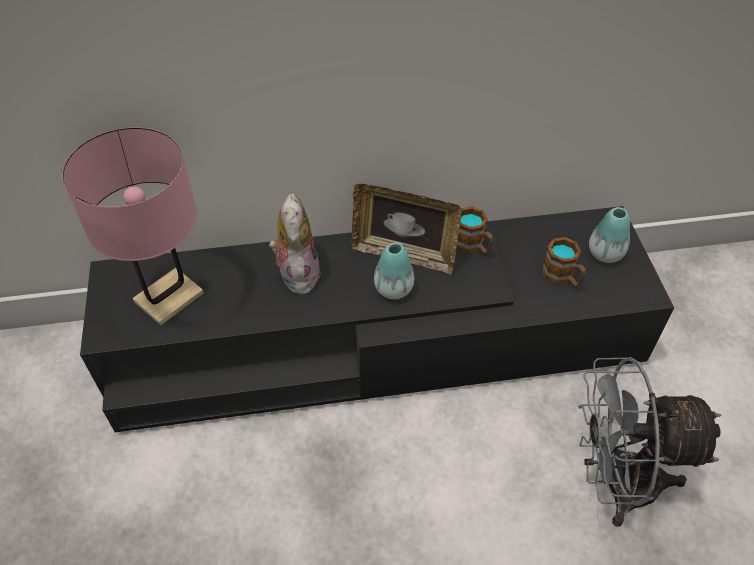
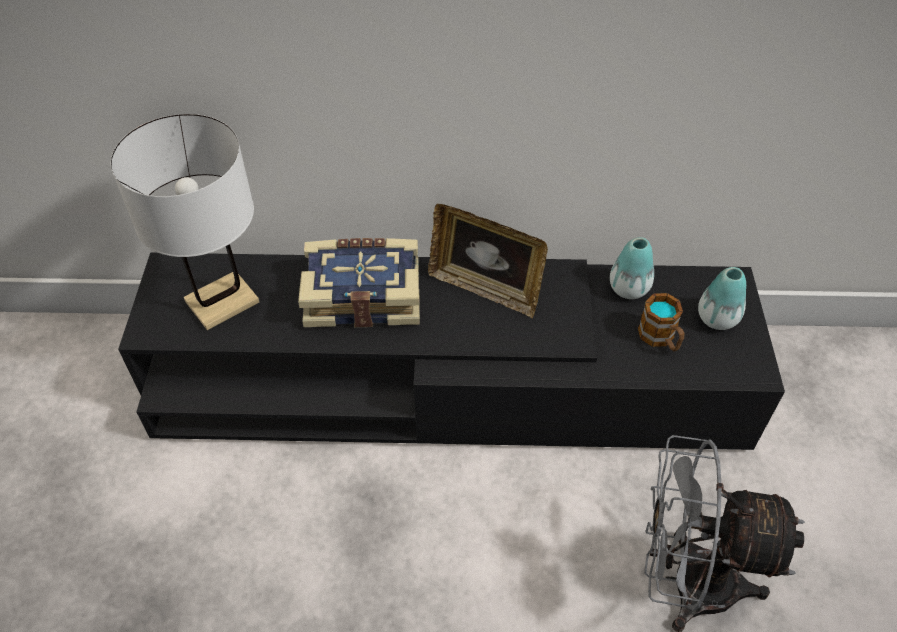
camera: 10 degrees right, 0 degrees up
(169, 298) = (222, 302): pink table lamp -> white table lamp
(297, 273) = (363, 294): plush toy -> book
(393, 289) = (465, 325): vase -> vase (628, 288)
(473, 246) = (565, 289): mug -> none

